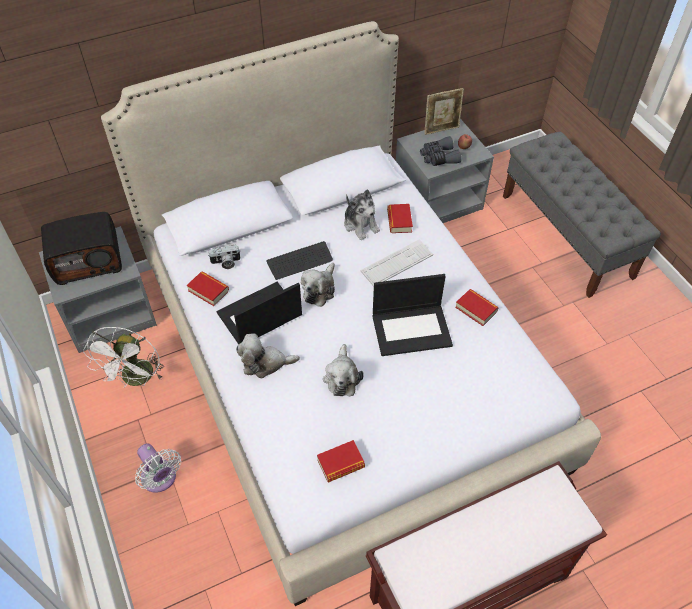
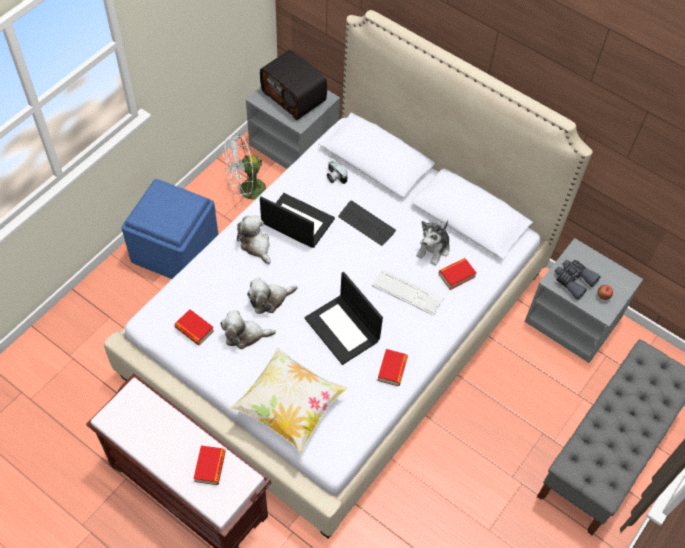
camera: 60 degrees right, 5 degrees up
(160, 479) = (176, 249): white fan -> blue ottoman
(208, 291) = (301, 179): book -> book (210, 467)
(319, 289) = (346, 249): plush toy -> plush toy (245, 335)
(441, 129) = (614, 269): picture frame -> none
(480, 411) = (289, 407): none -> pillow

